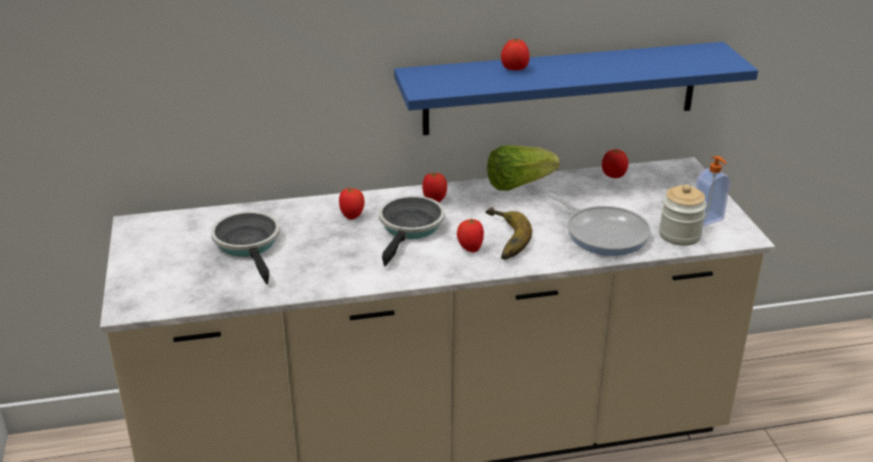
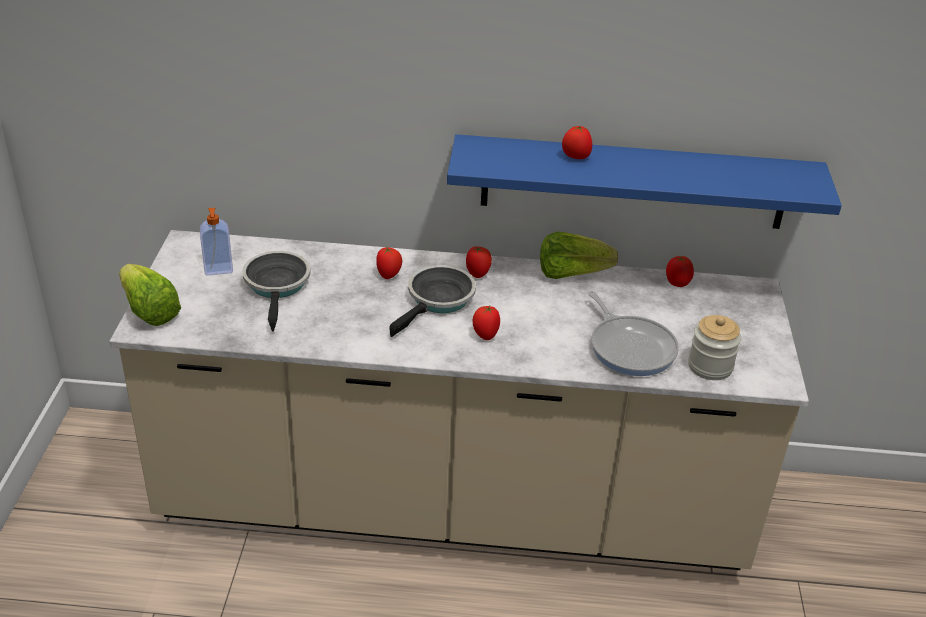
camera: 15 degrees right, 5 degrees up
(129, 291) = (149, 311): none -> lettuce
(501, 238) = (522, 330): banana -> none
(708, 219) = (751, 354): soap dispenser -> soap dispenser (218, 269)

